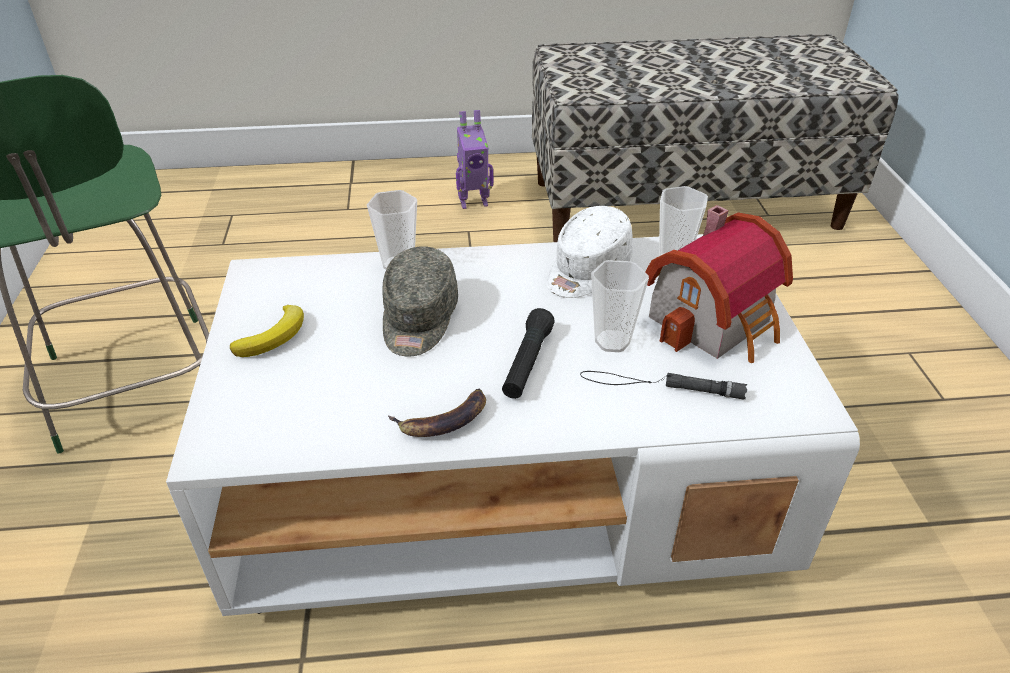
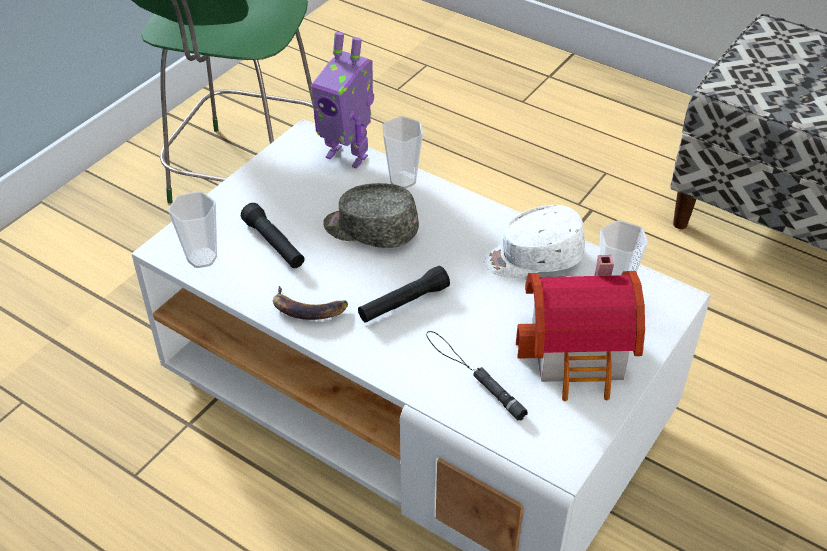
camera: 40 degrees right, 5 degrees up
(274, 336) = (272, 192): banana -> none
(334, 381) = (274, 244): none -> black flashlight
(418, 319) = (370, 230): grey cap -> grey cap turned 60 degrees clockwise
(473, 202) = (640, 146): toy robot -> toy robot (348, 155)
(612, 341) = (481, 323): cup -> cup (202, 258)

